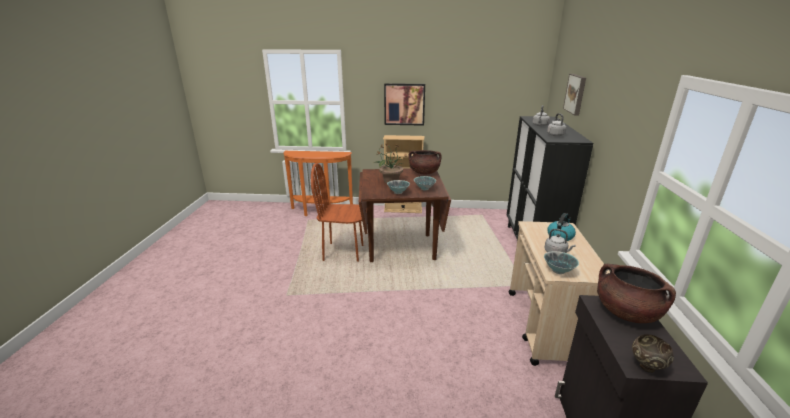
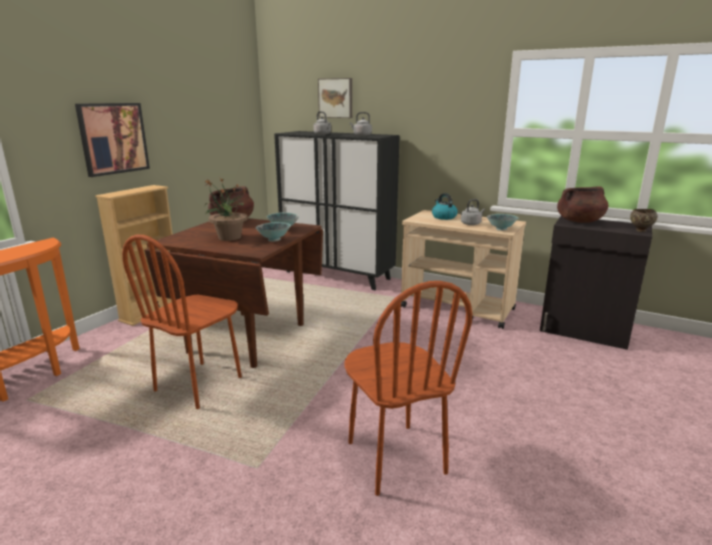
camera: 65 degrees left, 5 degrees down
(311, 340) = (395, 457): none -> brown chair

